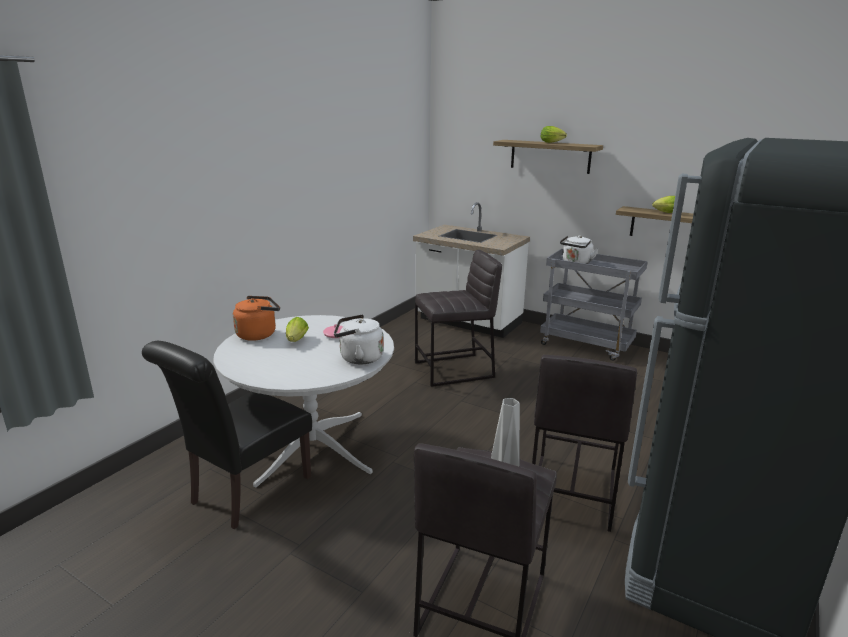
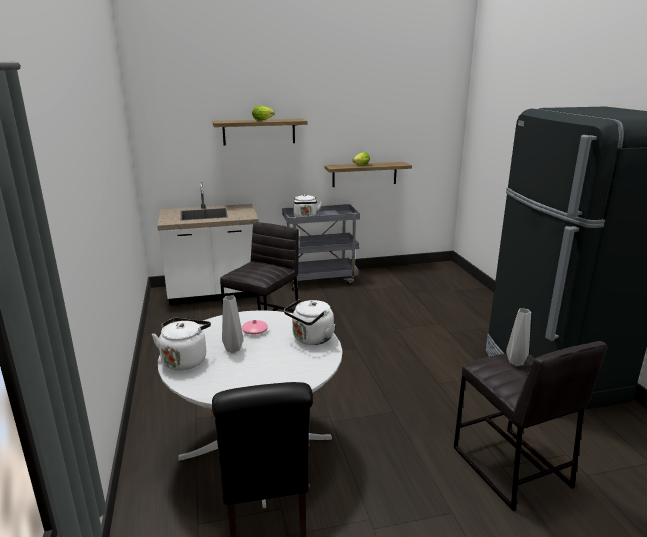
camera: 45 degrees left, 0 degrees up
(259, 334) = (185, 360): orange kettle -> white kettle
(296, 341) = (233, 350): lettuce -> grey vase
(571, 491) = (450, 376): grey stool -> none

